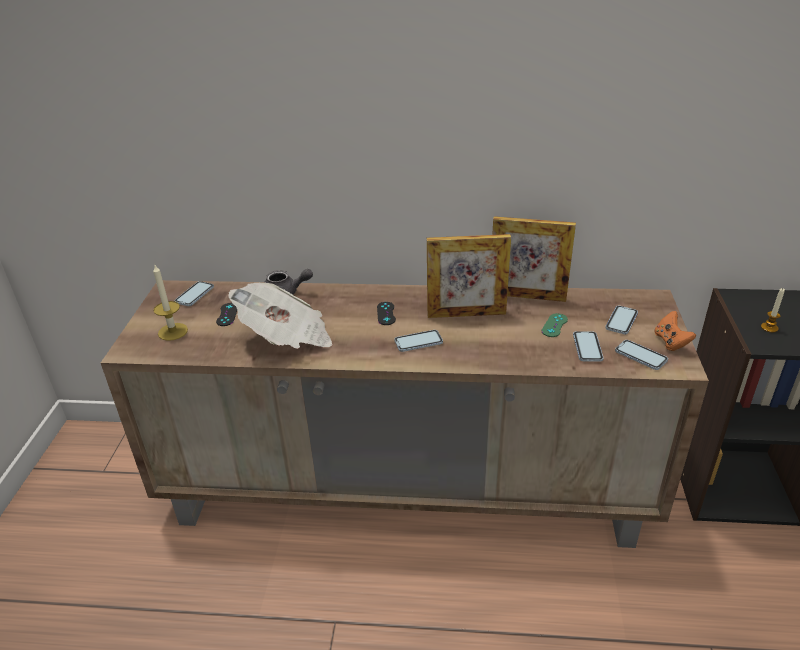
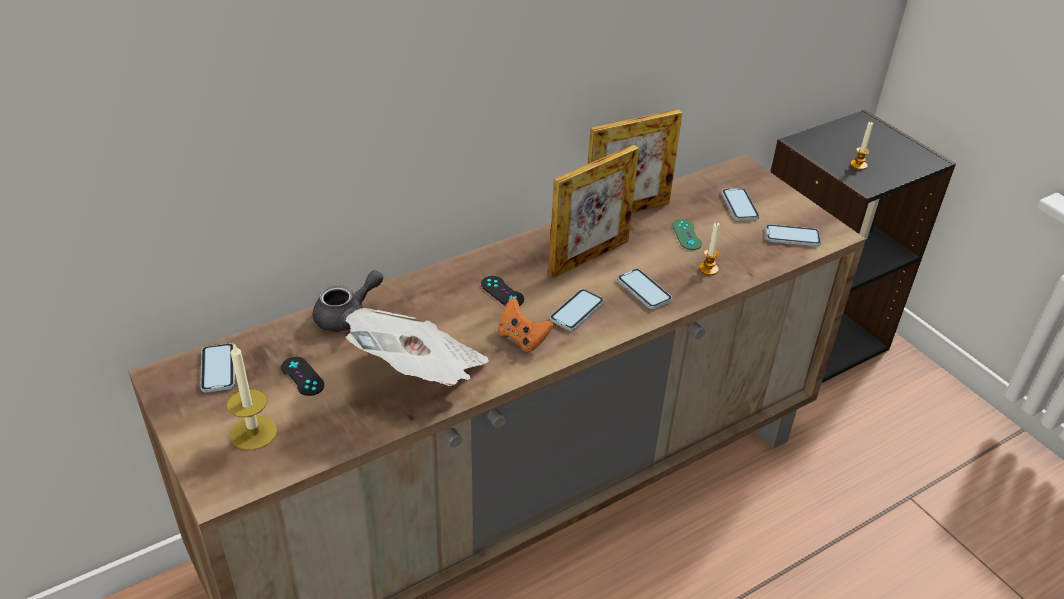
camera: 40 degrees left, 5 degrees up
(543, 352) = (708, 269): none -> candle
(587, 347) = (740, 247): phone -> phone (644, 290)
(671, 342) = (801, 211): orange game controller -> orange game controller (522, 338)

